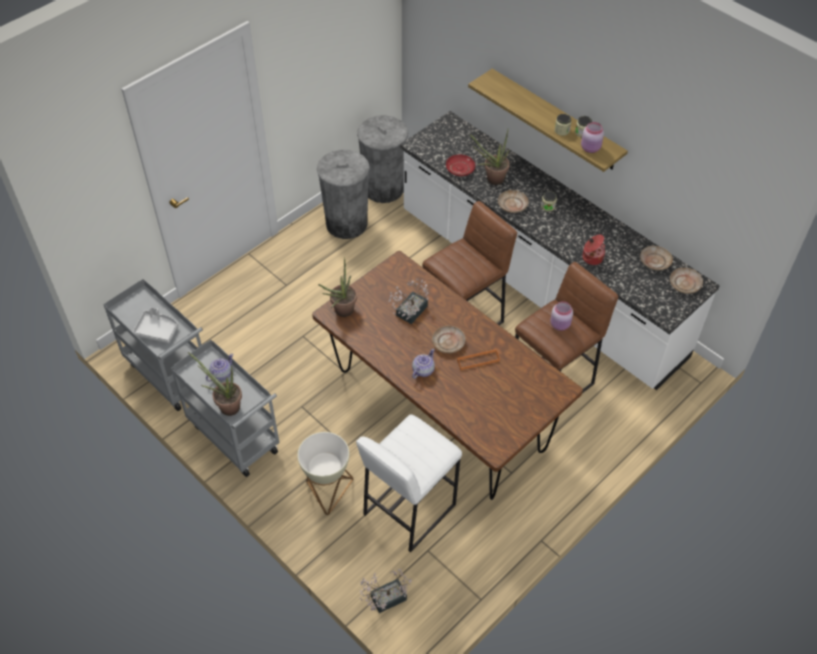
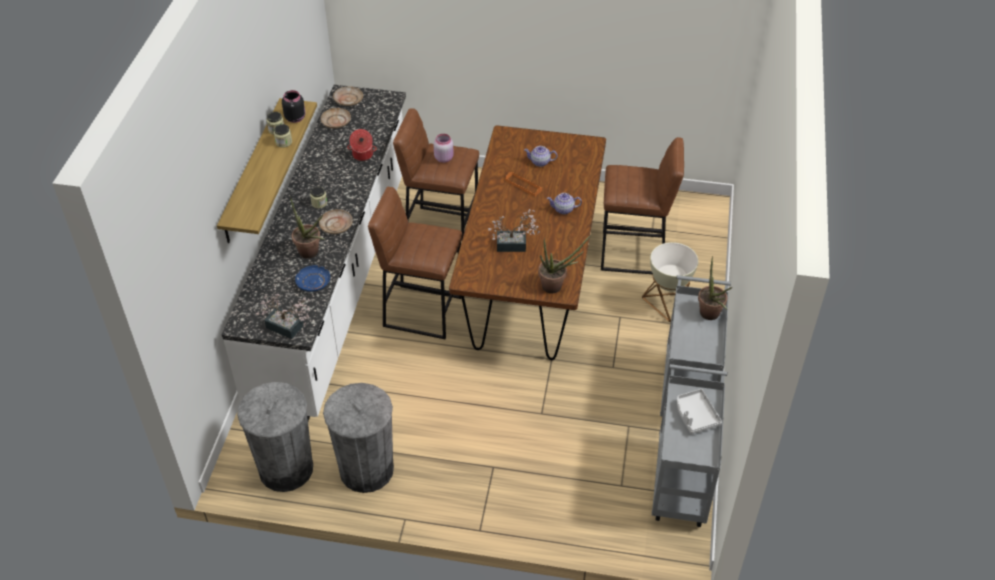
camera: 125 degrees left, 5 degrees down
(221, 374) = (688, 339): teapot -> teapot (540, 162)
(384, 599) = (709, 231): potted plant -> potted plant (288, 328)
(408, 510) = (634, 253): white stool -> brown stool
(448, 342) = (522, 208): beige plate -> none
(460, 168) = (313, 282): red plate -> blue plate
(591, 148) = (295, 117): pink jar -> black jar

